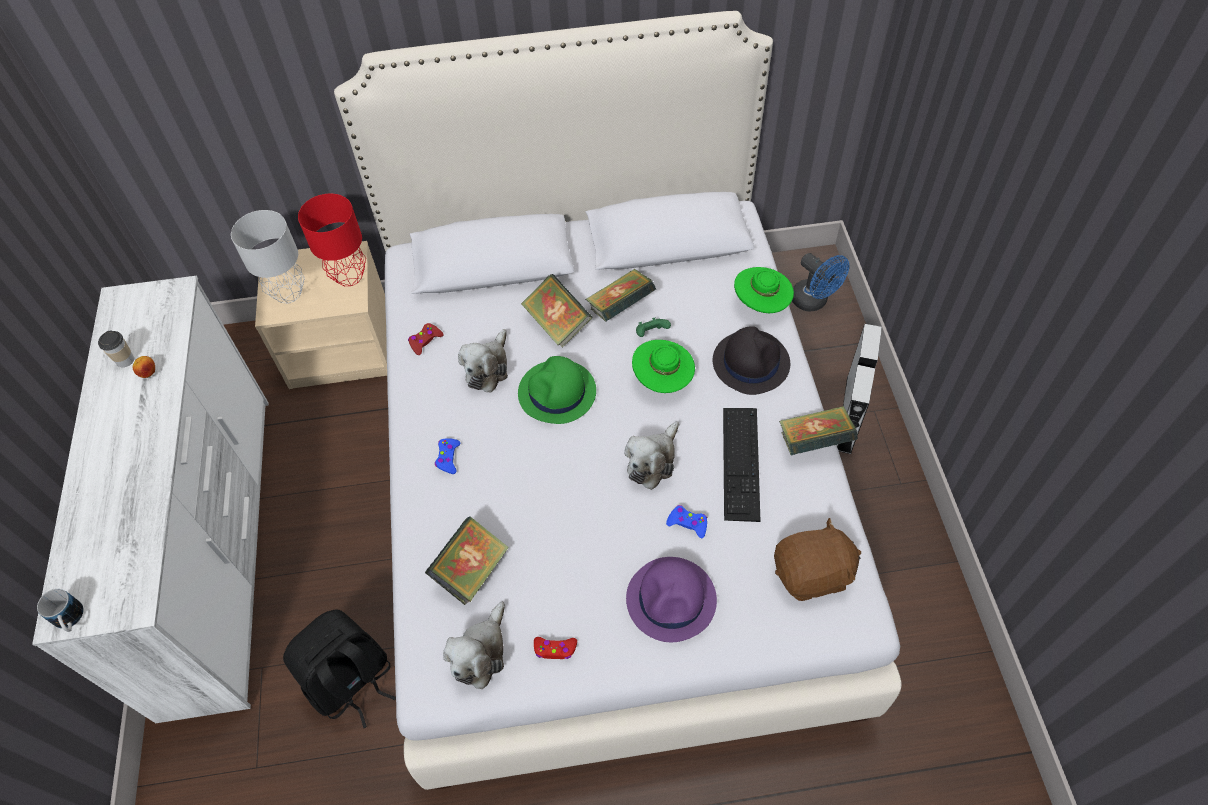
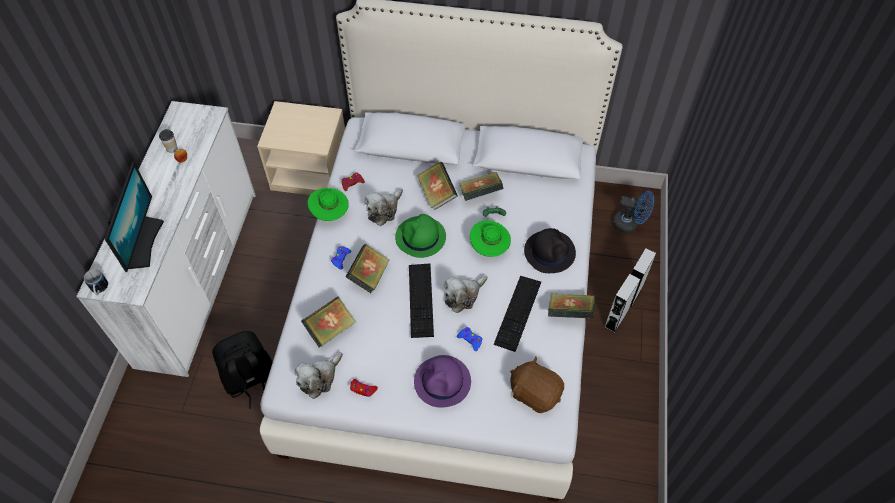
camera: 15 degrees right, 0 degrees up
(123, 522) = (143, 243): none -> monitor
(289, 293) = (284, 130): grey table lamp -> none
(348, 276) = (323, 129): red table lamp -> none
(501, 471) = (369, 276): none -> book
(592, 485) = (421, 300): none -> keyboard
(761, 304) = (572, 216): green hat -> green hat (330, 213)
(812, 574) = (535, 393): brown plush toy -> brown plush toy turned 150 degrees counterclockwise
(813, 301) = (629, 224): blue fan -> blue fan turned 45 degrees counterclockwise

